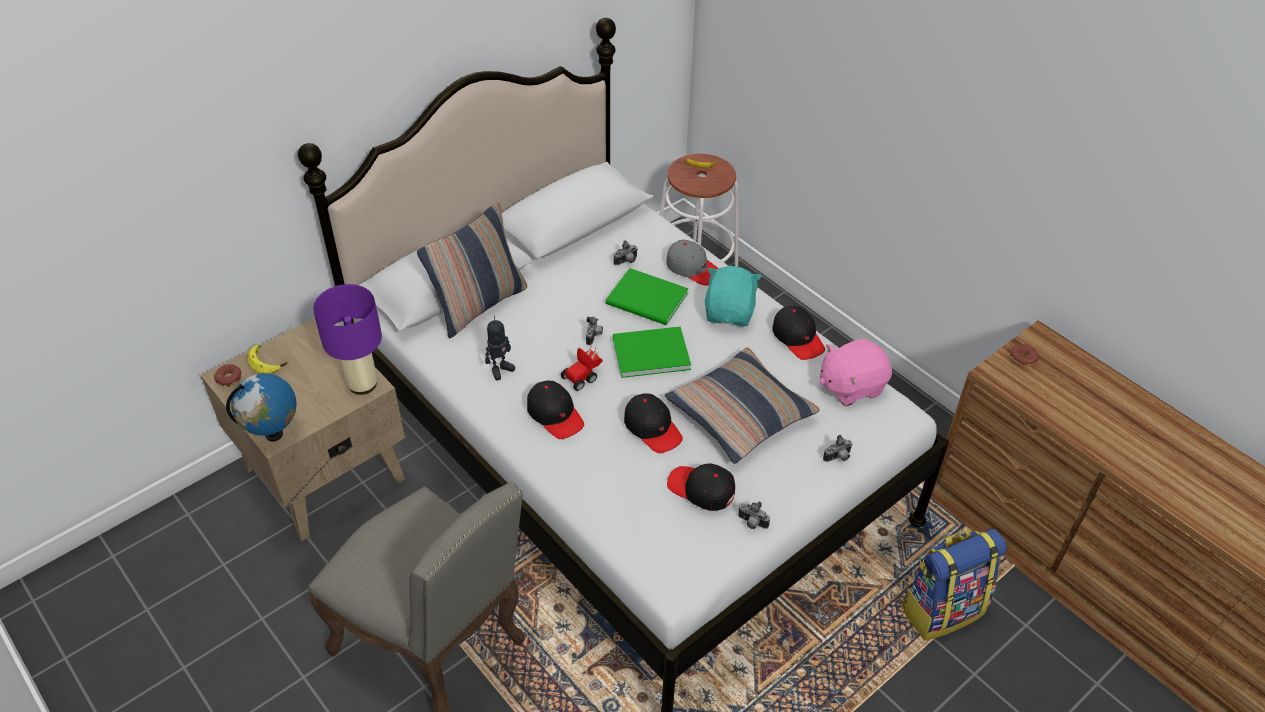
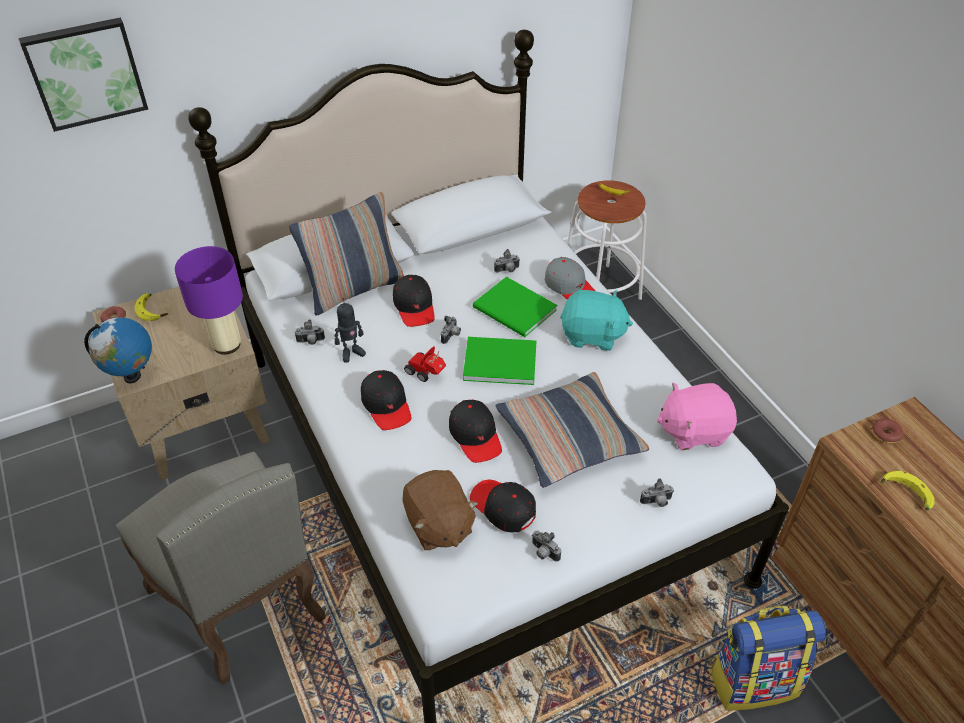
camera: 15 degrees right, 0 degrees up
(196, 125) = (85, 72): none -> picture
(454, 366) = (310, 342): none -> camera
(583, 376) = (427, 373): toy car -> toy car turned 60 degrees clockwise
(646, 517) = (438, 525): none -> brown plush toy
(730, 312) = (592, 335): turquoise plush toy -> turquoise plush toy turned 75 degrees clockwise
(798, 338) = (653, 372): black cap -> black cap (414, 306)
(1052, 408) = (904, 495): none -> banana

